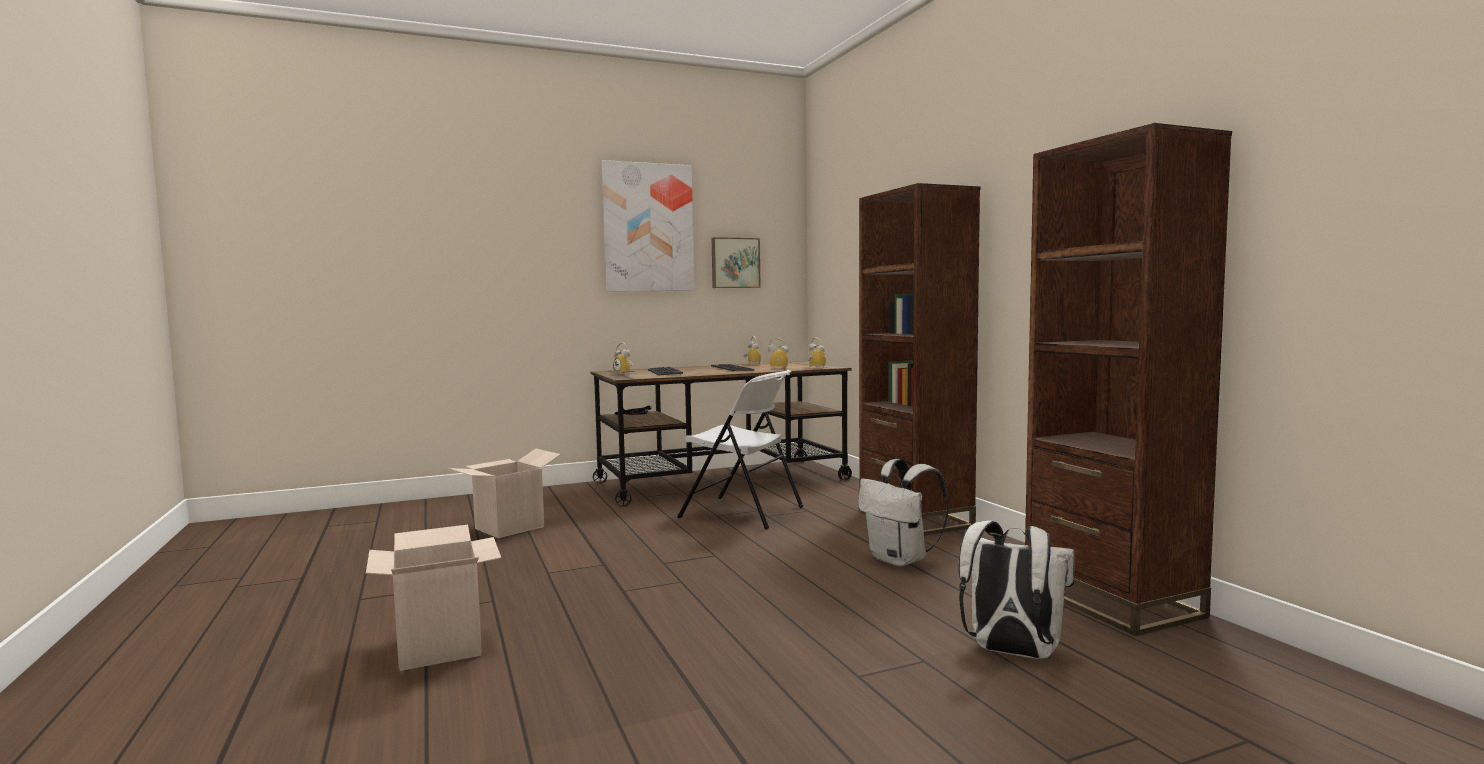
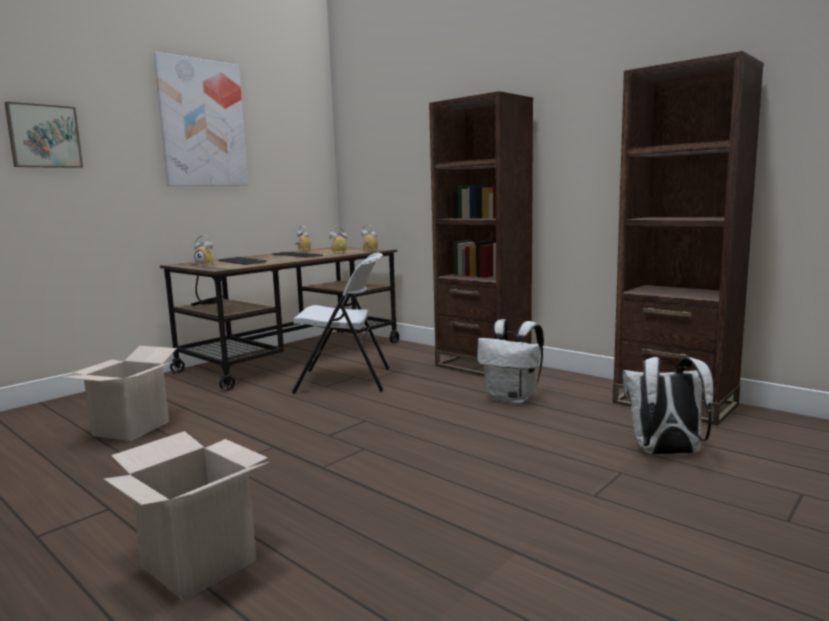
camera: 25 degrees left, 5 degrees up
(735, 263) = (279, 160): picture -> picture (44, 136)

